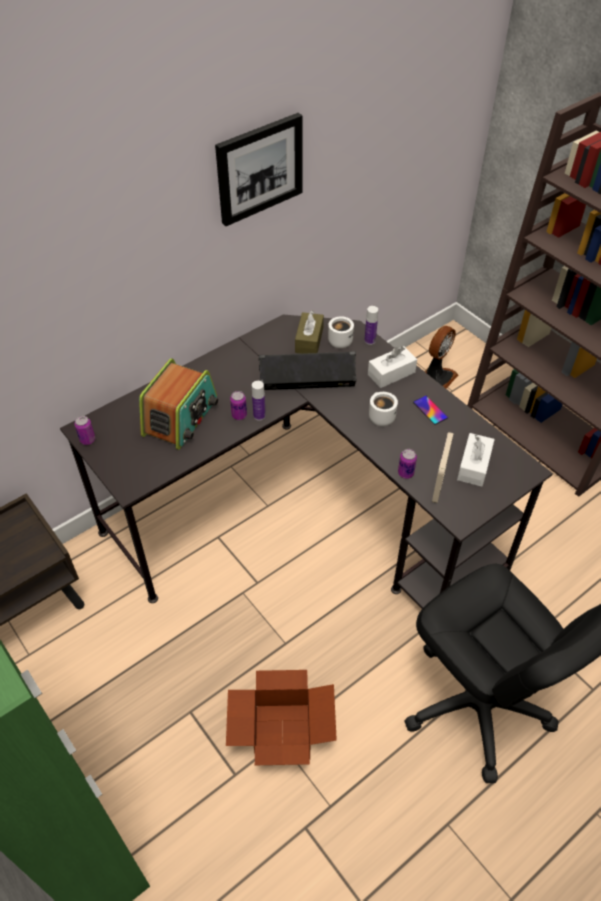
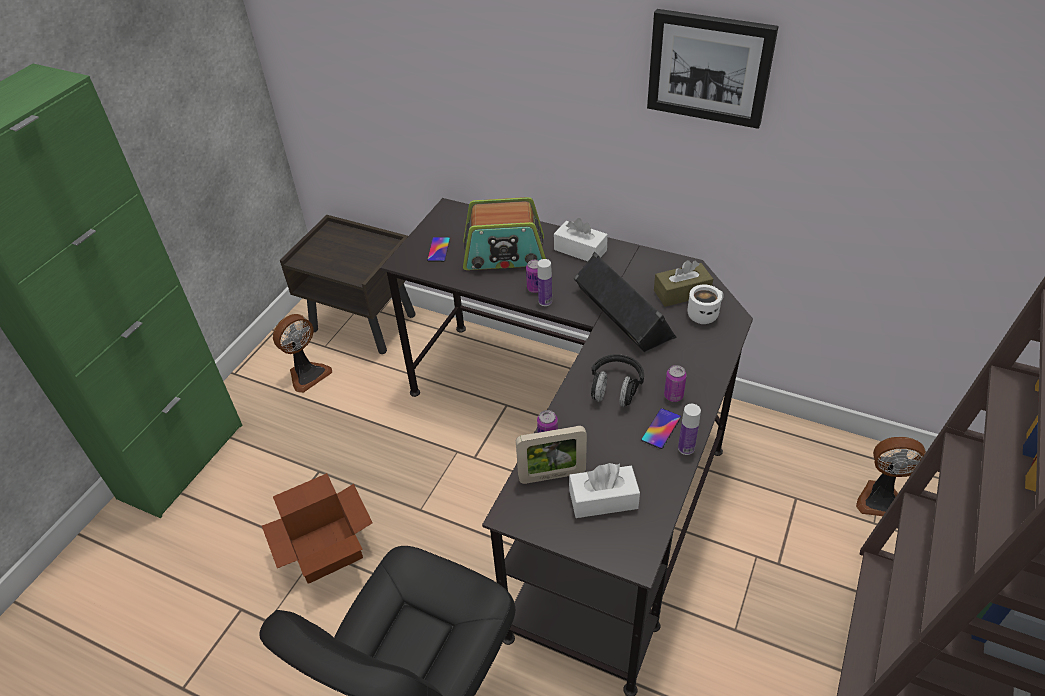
camera: 65 degrees right, 5 degrees down
(55, 683) = (307, 374): none -> fan
(87, 440) = (439, 217): can -> can (673, 396)
(135, 457) = (438, 249): none -> phone
(370, 340) = (727, 338): bottle -> bottle (686, 448)
(379, 417) = (615, 389): white mug -> black headphones
(391, 373) = (691, 374): white tissue box -> white tissue box (580, 250)

